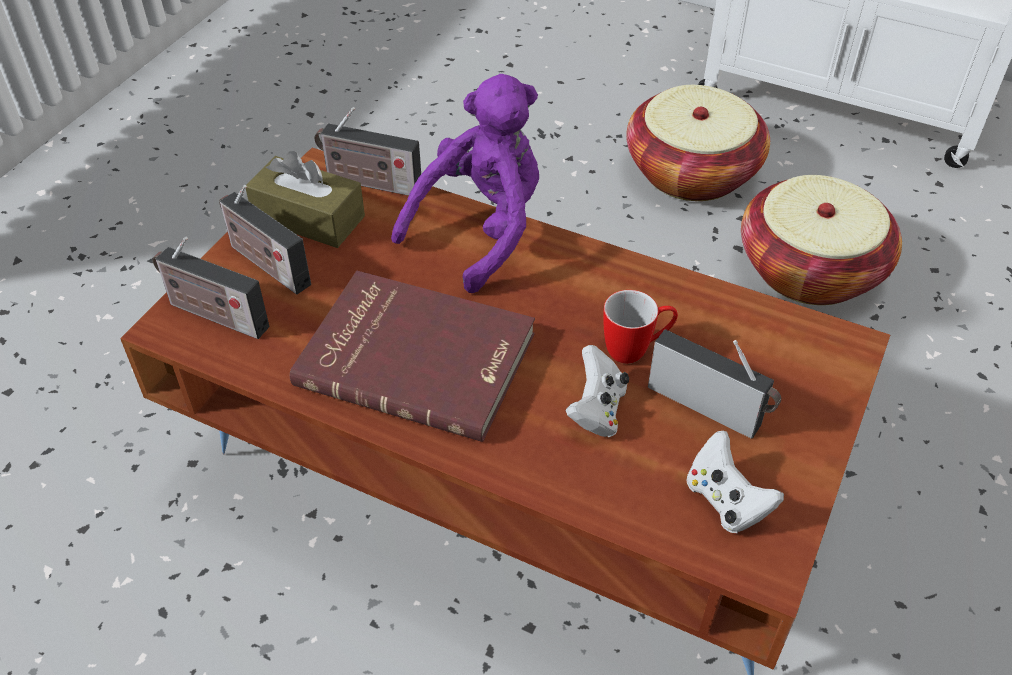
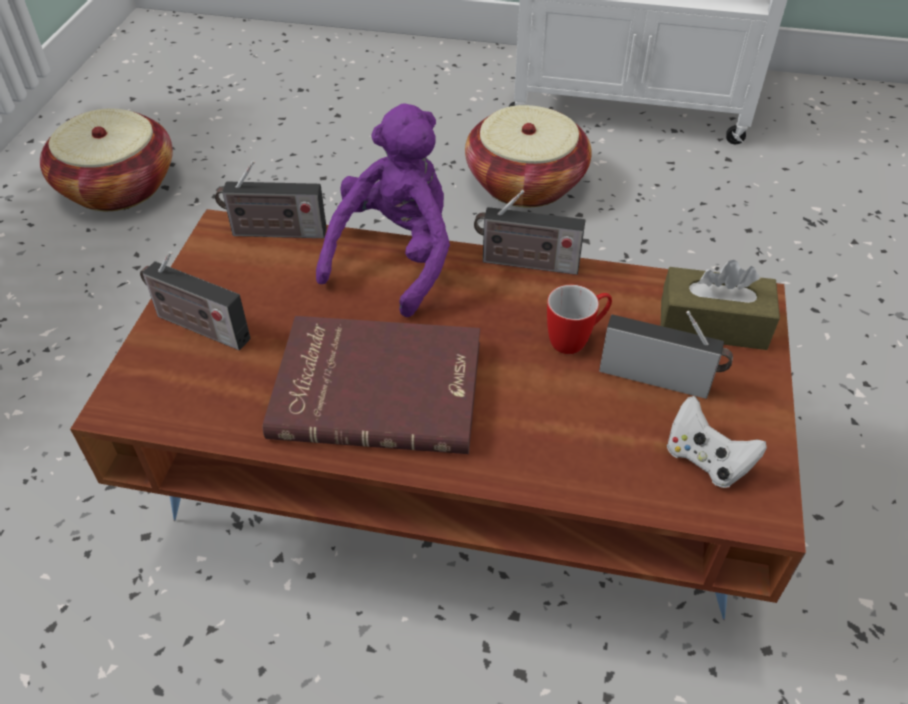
camera: 15 degrees left, 0 degrees up
(214, 315) = (161, 386): radio -> radio (525, 263)
(308, 218) = (226, 275): brown tissue box -> brown tissue box (712, 324)
(597, 410) = (562, 402): white game controller -> none
(810, 270) = (650, 248): basket -> basket (118, 187)

